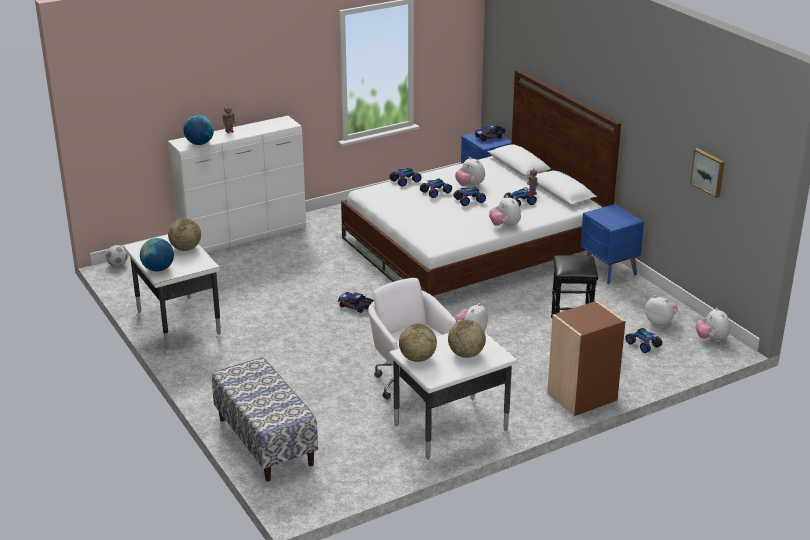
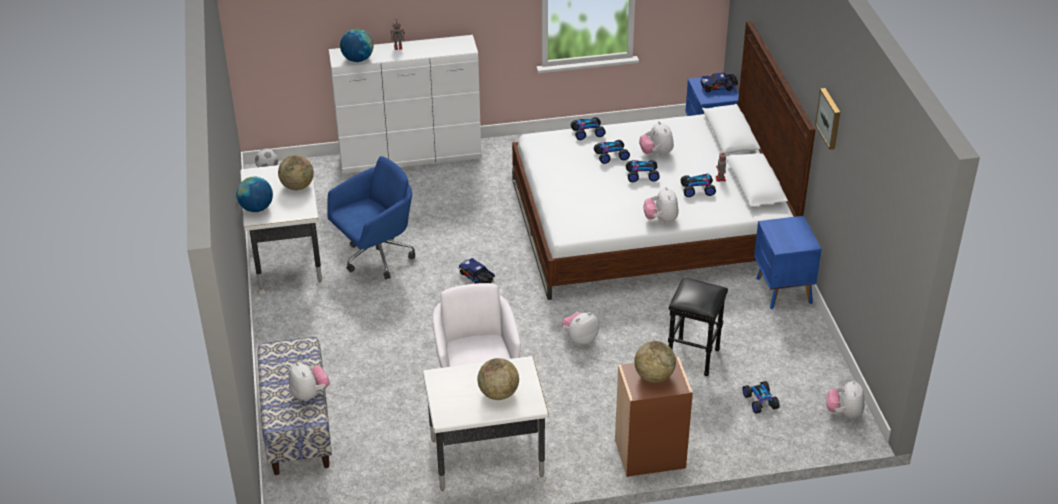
camera: 20 degrees right, 10 degrees up
(258, 310) = (375, 259): none -> blue office chair
(417, 358) = (445, 386): globe -> globe (654, 376)
(660, 323) = (798, 376): plush toy -> plush toy (309, 394)
(708, 172) = (871, 225): picture -> picture (830, 118)

